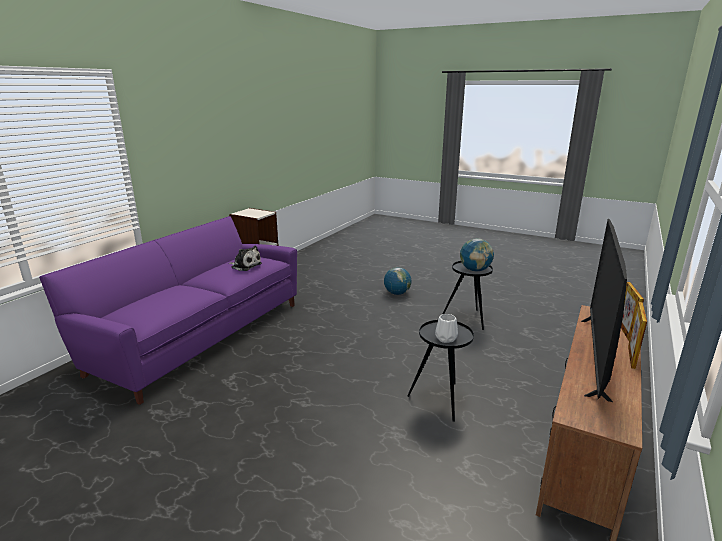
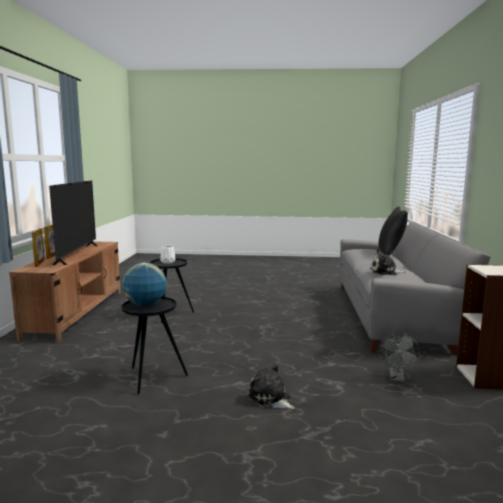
camera: 155 degrees right, 10 degrees down
(140, 297) = (390, 253): none -> black pillow
(198, 335) = (393, 315): purple sofa -> grey sofa
(310, 289) = (397, 378): none -> grey fan
(397, 293) = (270, 399): globe -> plush toy

